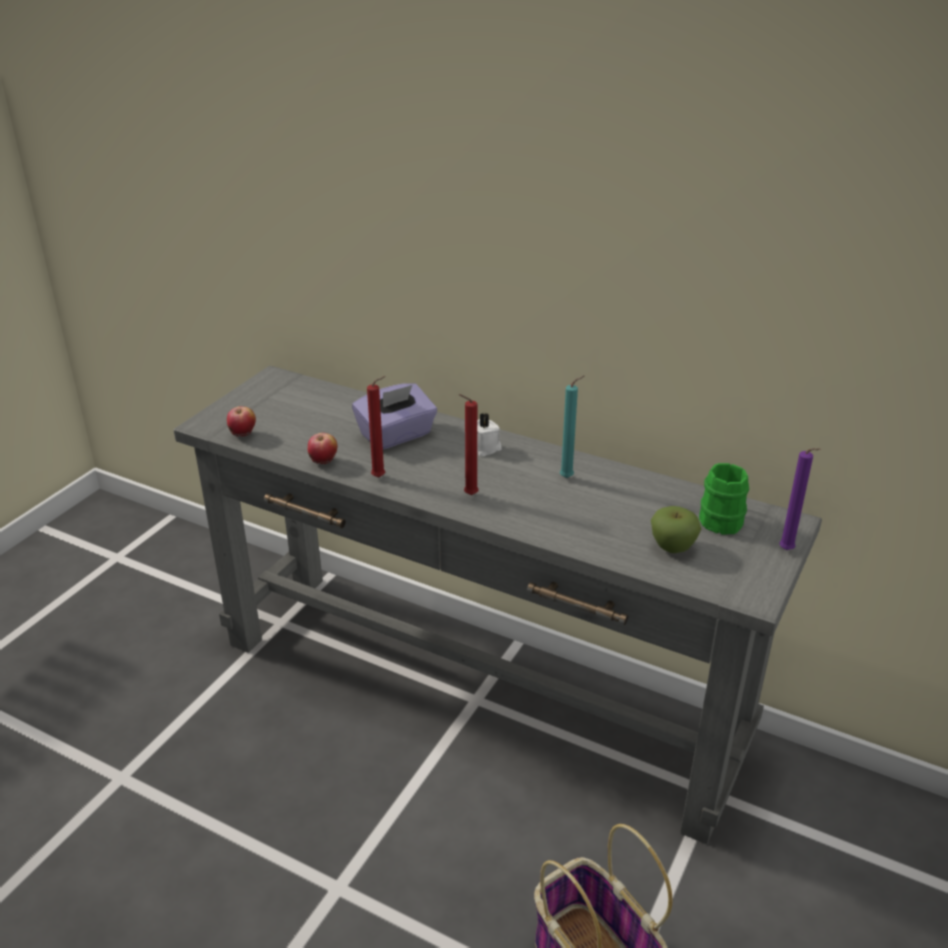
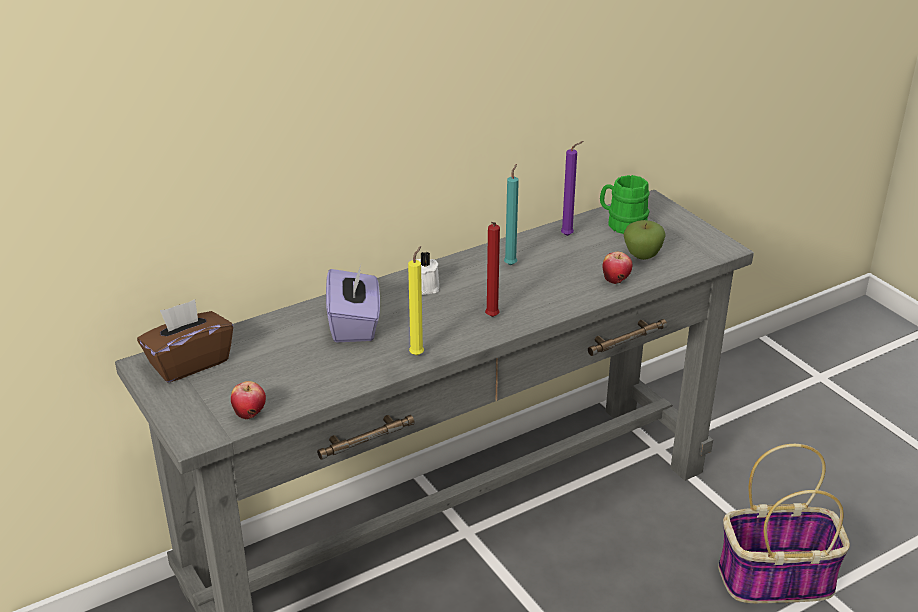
camera: 60 degrees left, 0 degrees up
(288, 390) = (189, 362): none -> brown tissue box
(323, 462) = (358, 378): apple -> apple (616, 281)
(381, 477) = (418, 354): red candle -> yellow candle
(788, 551) = (683, 216): purple candle -> purple candle (569, 235)

